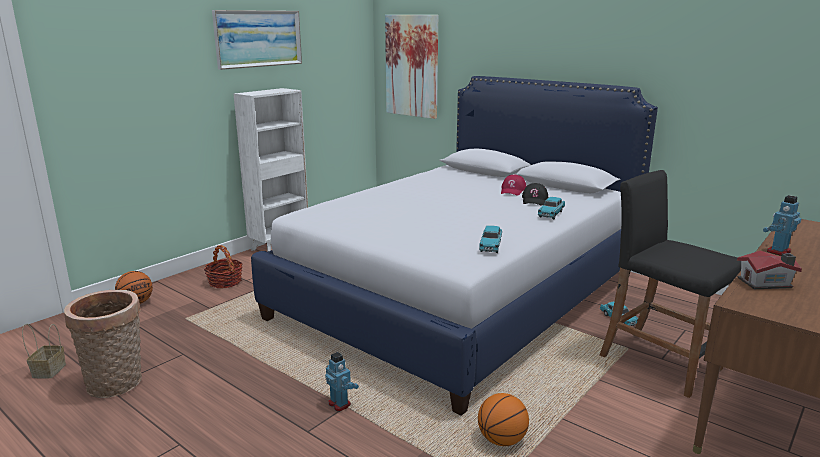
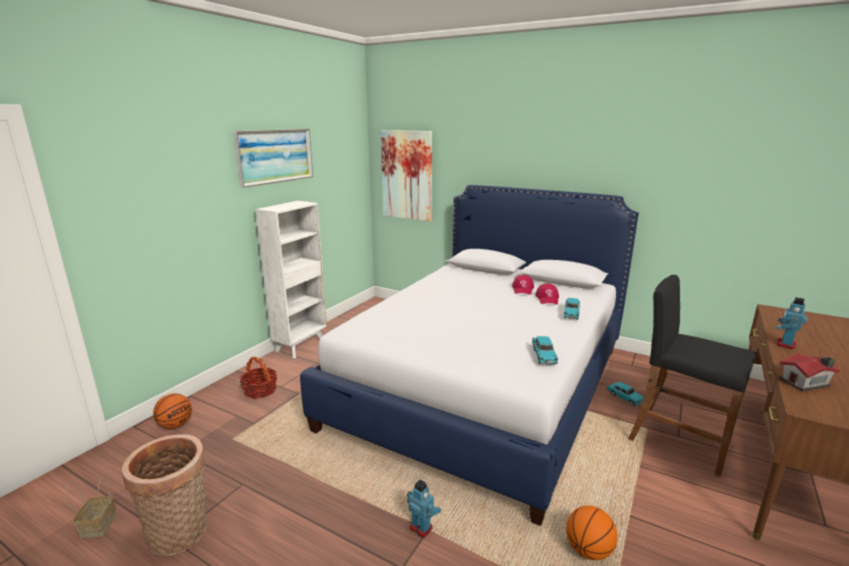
camera: 10 degrees left, 0 degrees up
(534, 200) = (547, 298): black cap -> red cap

